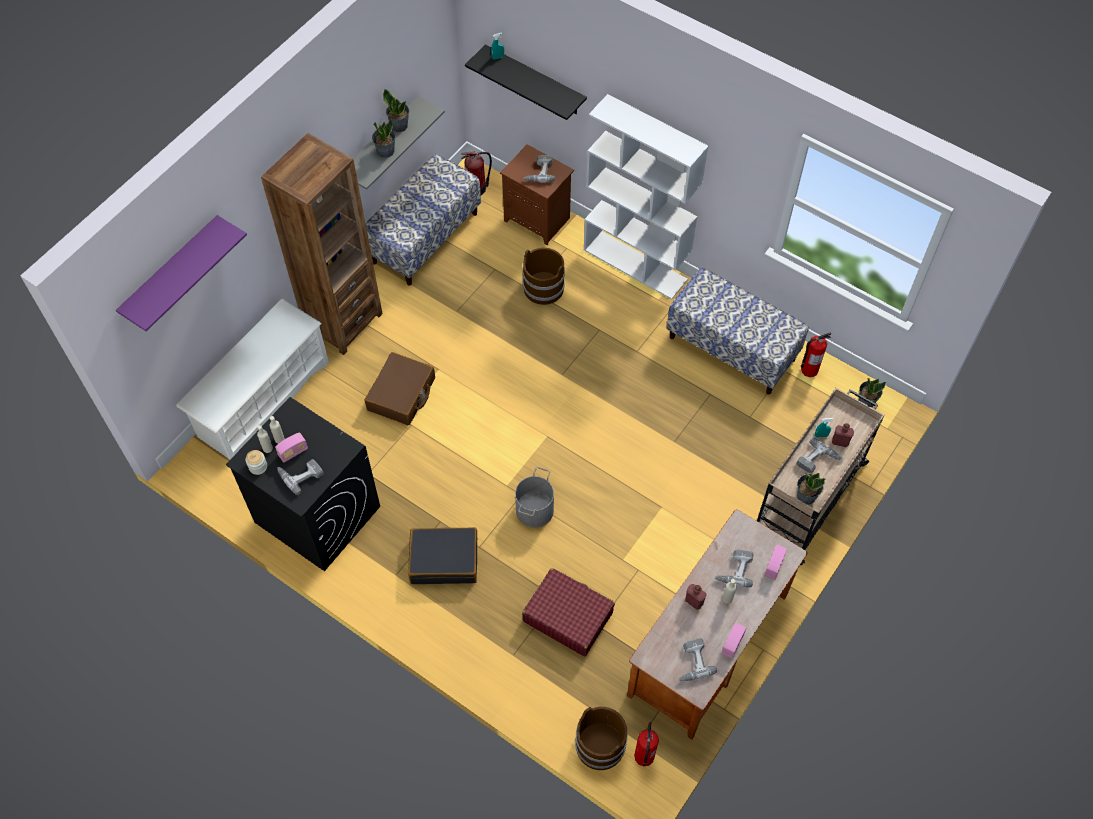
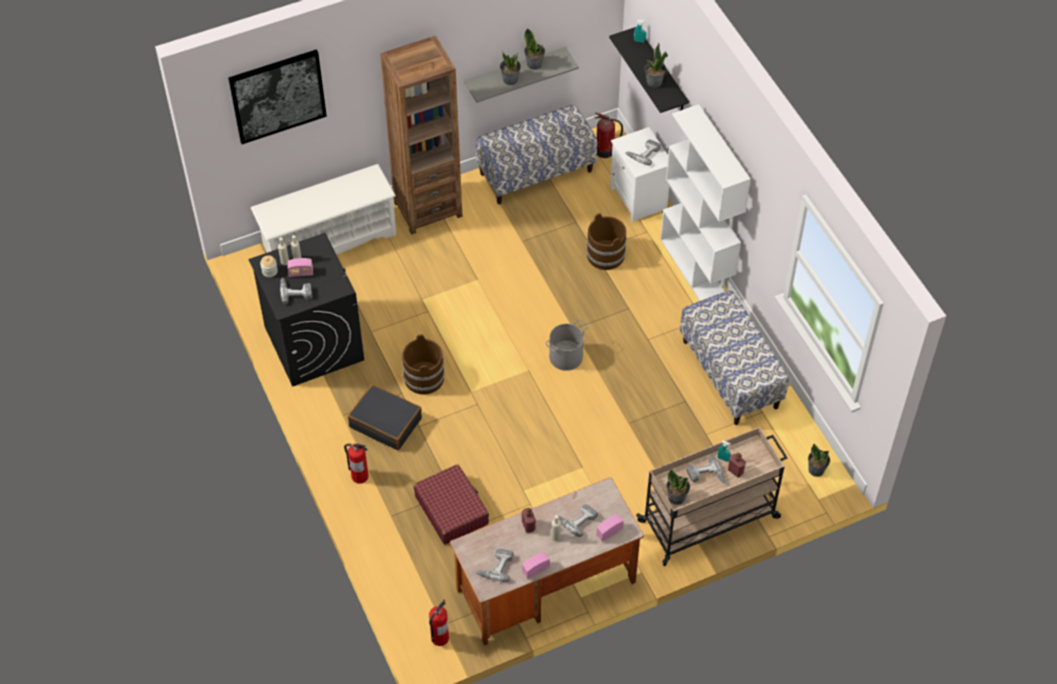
camera: 30 degrees right, 5 degrees down
(171, 272) = (277, 96): purple shelf -> picture
(401, 394) = (436, 285): brown suitcase -> none
(535, 510) = (480, 421): grey bucket -> grey bucket (566, 357)
(538, 219) = (639, 198): brown nightstand -> white nightstand
(540, 92) = (654, 82): none -> potted plant
(599, 745) = (411, 612): brown bucket -> brown bucket (424, 377)
(809, 370) = (784, 422): fire extinguisher -> fire extinguisher (359, 476)

